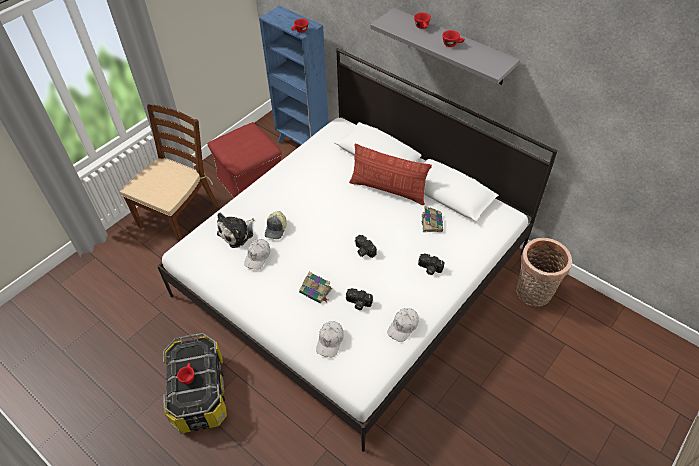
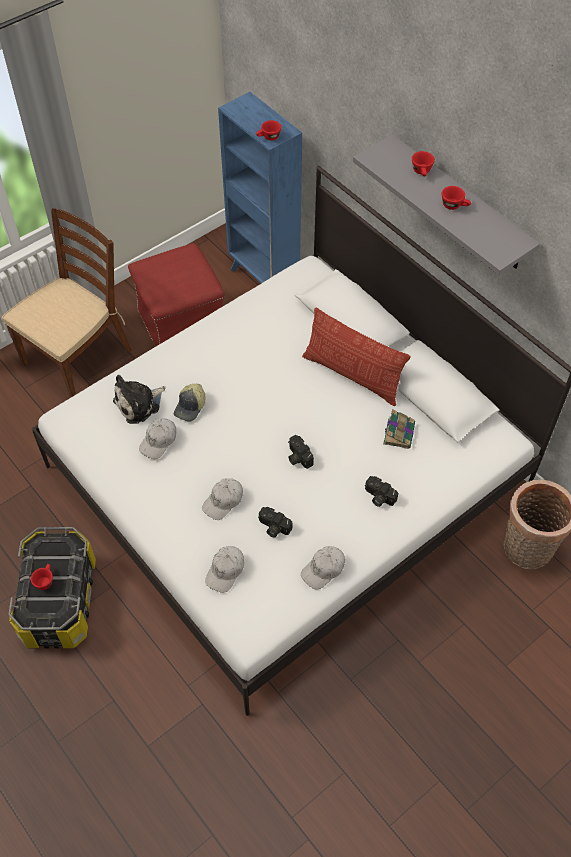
camera: 10 degrees right, 5 degrees up
(316, 291) = (223, 501): book -> white cap

